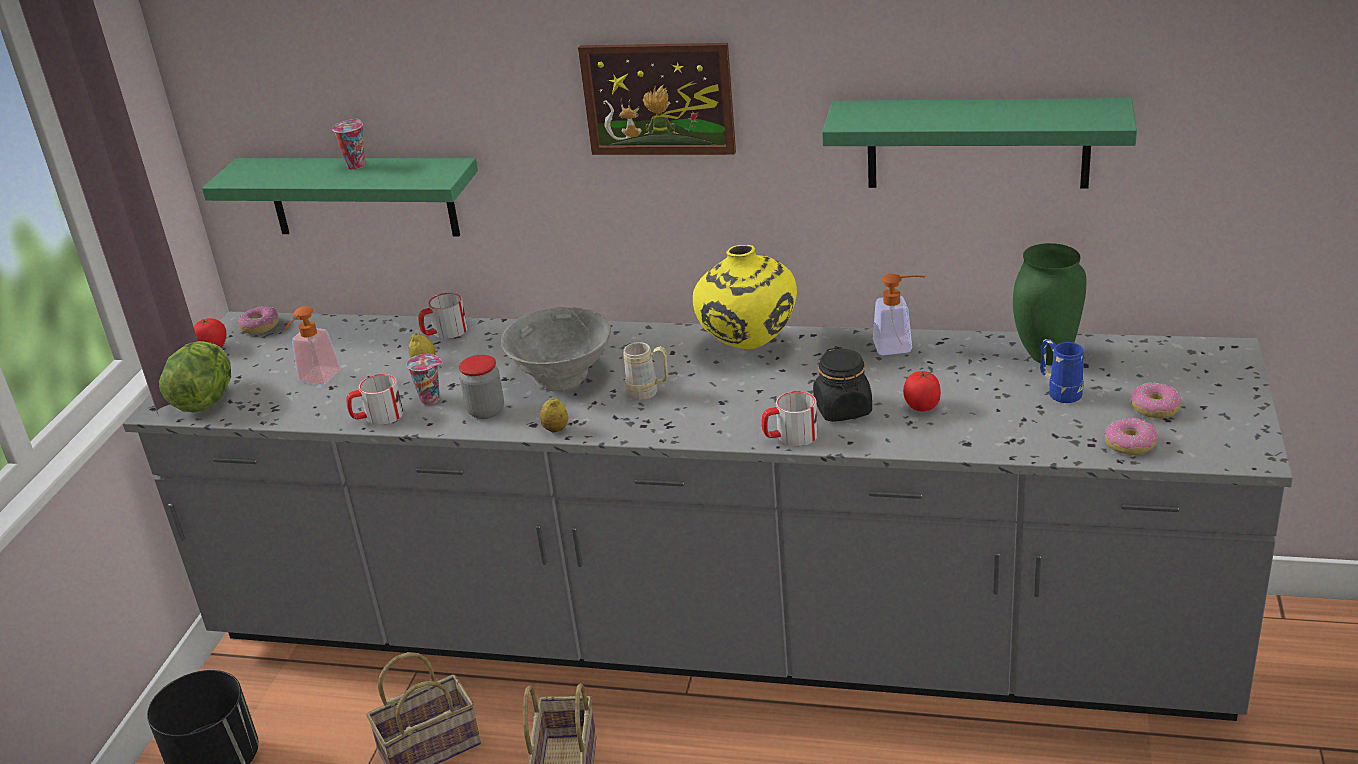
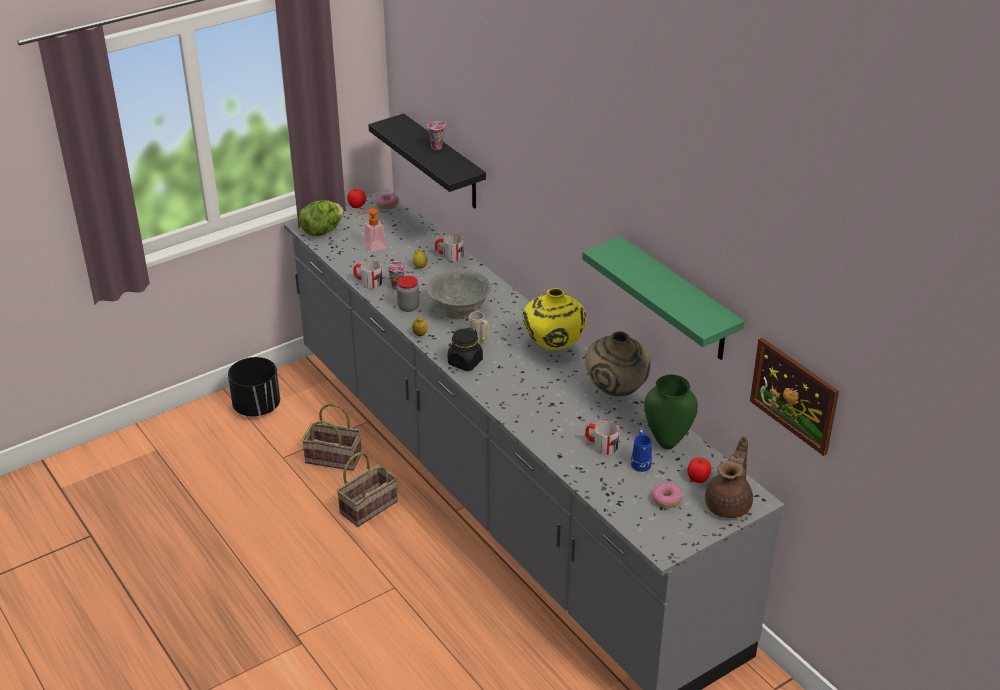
camera: 40 degrees right, 5 degrees up
(362, 196) = (444, 163): green shelf -> black shelf
(658, 99) = (555, 188): picture -> picture (794, 395)
(790, 436) = (498, 401): mug -> mug (601, 445)
(843, 409) = (539, 404): black jar -> black jar (465, 362)
(900, 346) = (616, 391): soap dispenser -> beige vase
(922, 406) = (572, 426): tomato -> tomato (698, 479)
(1130, 444) = (623, 506): donut -> none
(1217, 371) = (729, 504): none -> brown teapot

